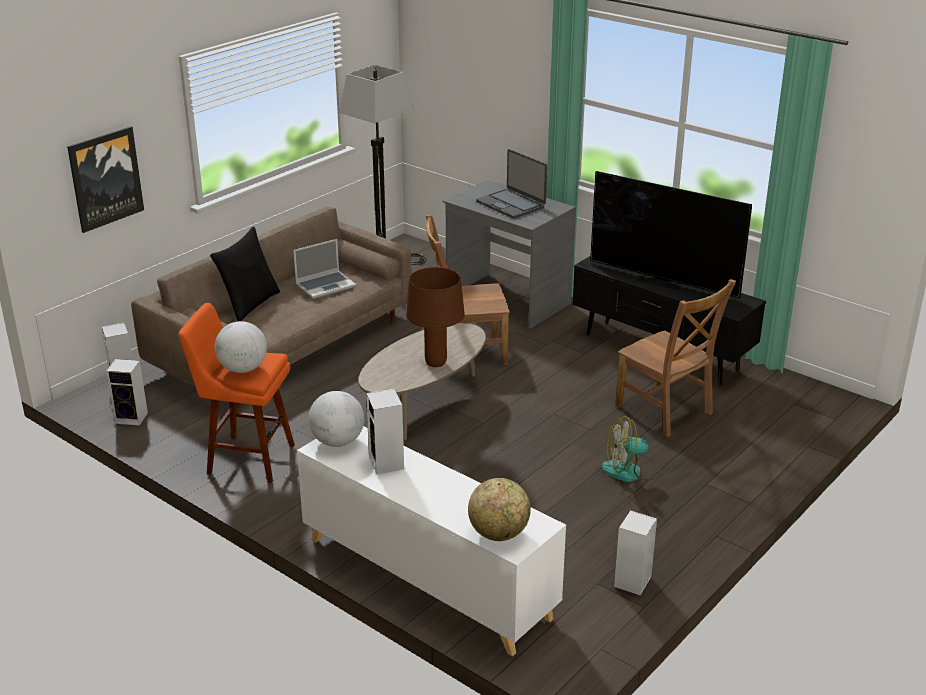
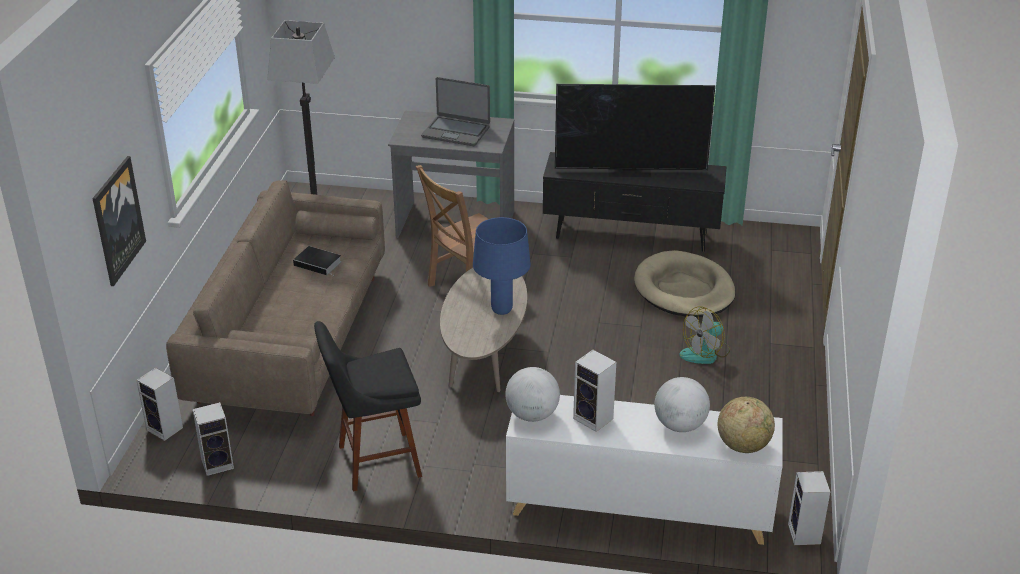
camera: 30 degrees left, 5 degrees up
(243, 369) = (382, 376): globe -> globe (680, 425)
(246, 458) = (374, 462): orange stool -> black stool
(250, 305) = (265, 307): black pillow -> none
(326, 285) = (319, 263): laptop -> book
(435, 363) = (501, 310): brown table lamp -> blue table lamp
(632, 583) = (792, 447): speaker -> speaker (805, 535)
(666, 411) = (684, 289): brown chair -> beige dog bed

